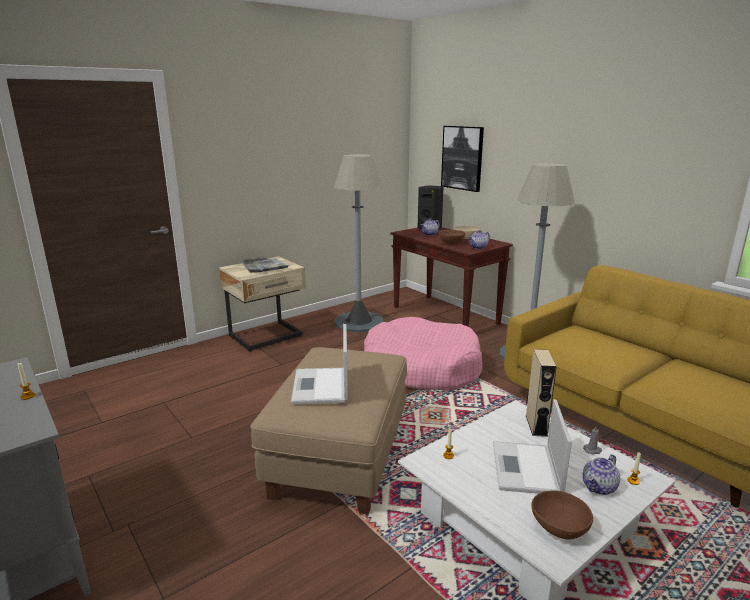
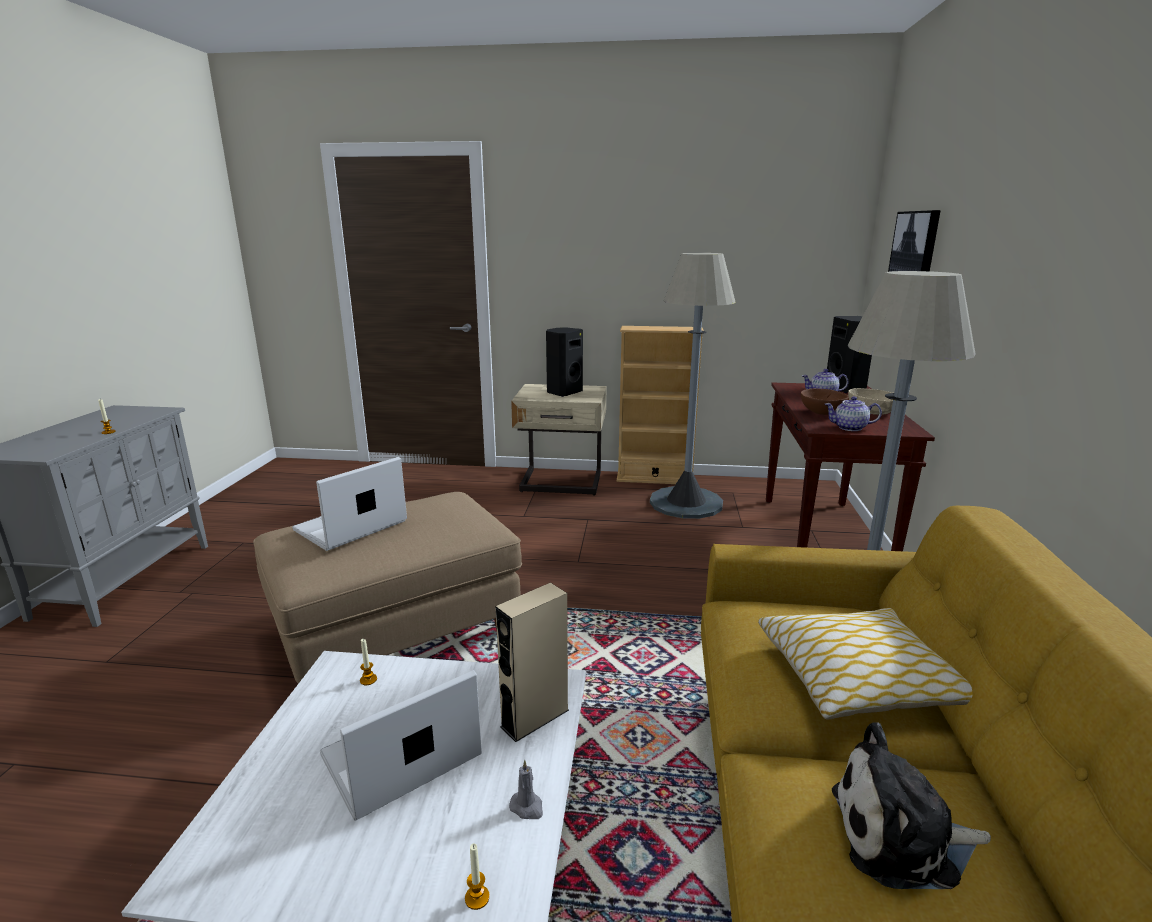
camera: 45 degrees right, 0 degrees up
(264, 266) = (563, 392): grey tray -> black speaker
(317, 314) = (654, 478): none -> beige bookcase
(421, 368) = (659, 587): pink dog bed -> none
(560, 529) = (260, 856): brown bowl -> none
(599, 487) = (416, 859): teapot -> none
(616, 347) = (858, 679): none -> pillow
(698, 380) = (901, 837): none -> plush toy

